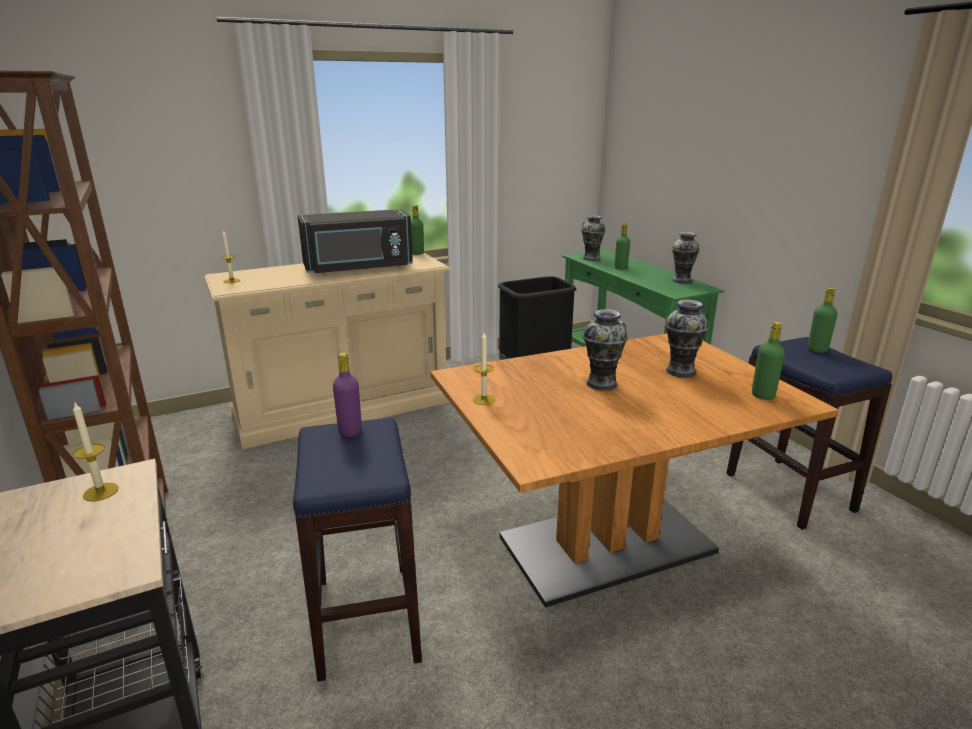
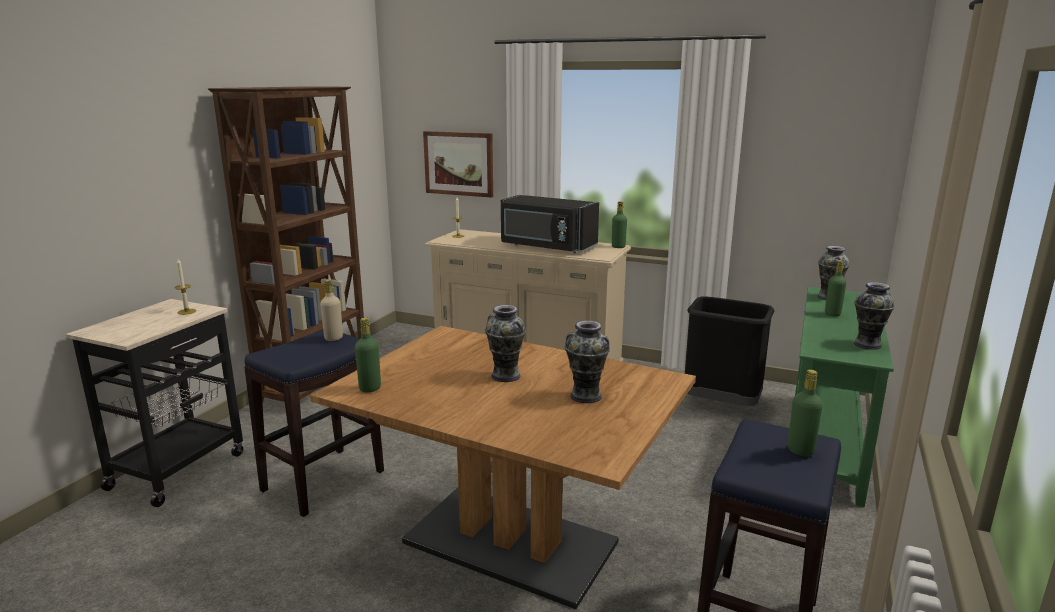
camera: 50 degrees right, 5 degrees down
(170, 189) = (459, 163): none -> picture
(350, 431) = (333, 338): purple bottle -> beige bottle
(484, 400) = (417, 351): candle -> none
(763, 395) = (590, 440): green bottle -> green bottle (370, 388)

